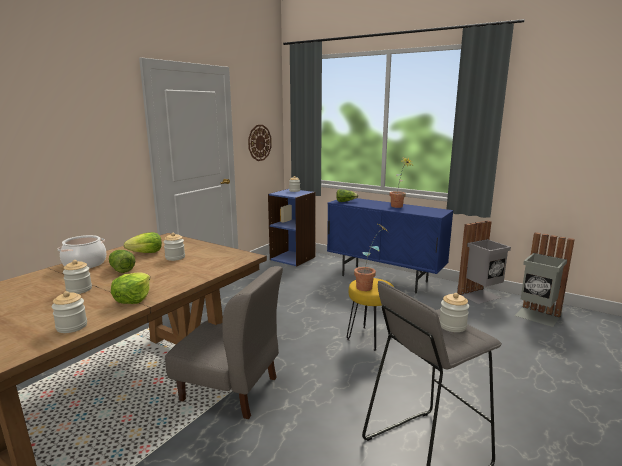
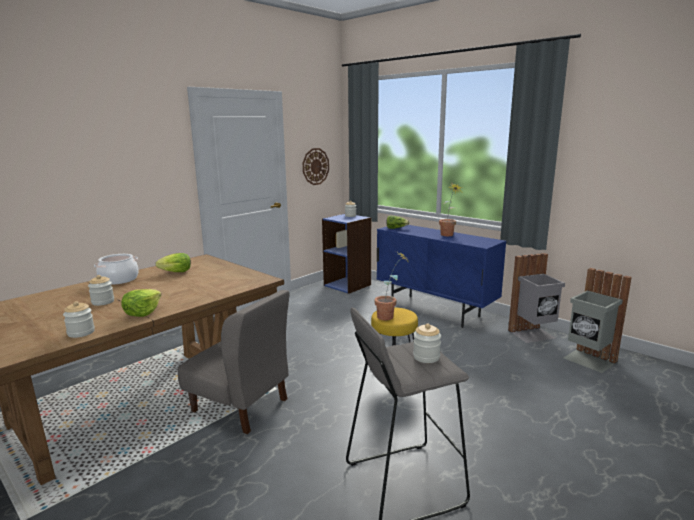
camera: 10 degrees right, 0 degrees up
(121, 269) = (147, 286): lettuce -> none
(175, 257) = (199, 277): jar -> none

